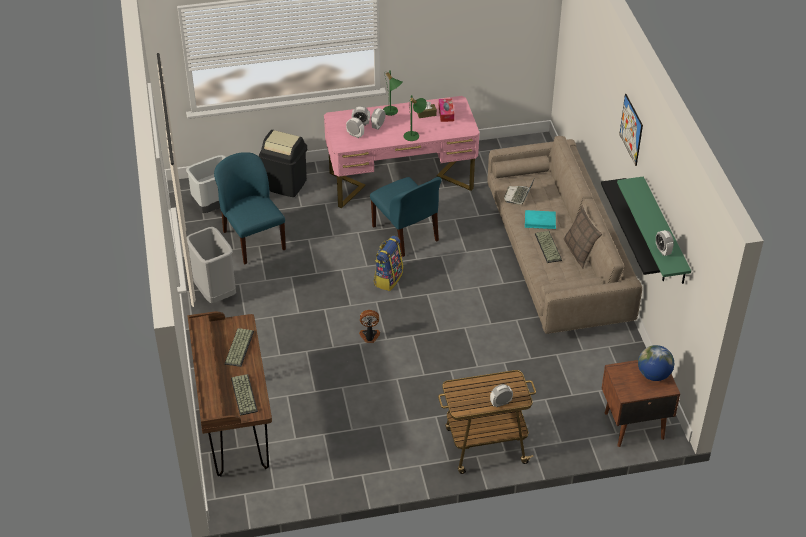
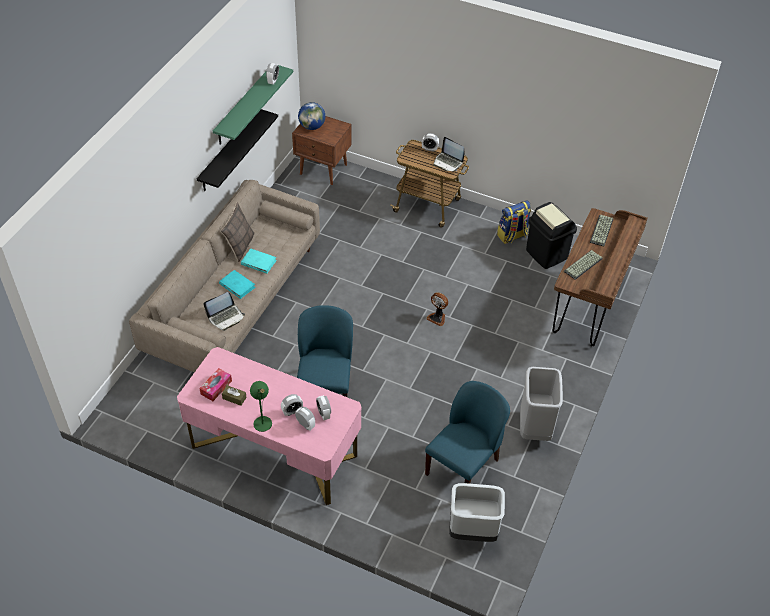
camera: 145 degrees left, 5 degrees up
(253, 240) = (463, 466): blue chair -> blue chair turned 150 degrees counterclockwise
(285, 184) = (383, 517): black trash can -> black trash can (546, 254)
(388, 279) = (379, 357): backpack -> backpack (512, 236)
(414, 135) = (271, 379): green table lamp -> none
(466, 397) = (448, 162): none -> laptop
(547, 247) = (258, 262): keyboard -> turquoise book
(631, 129) = (187, 139): picture -> none

